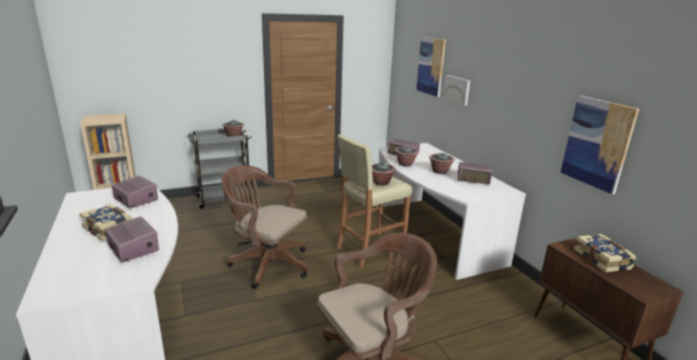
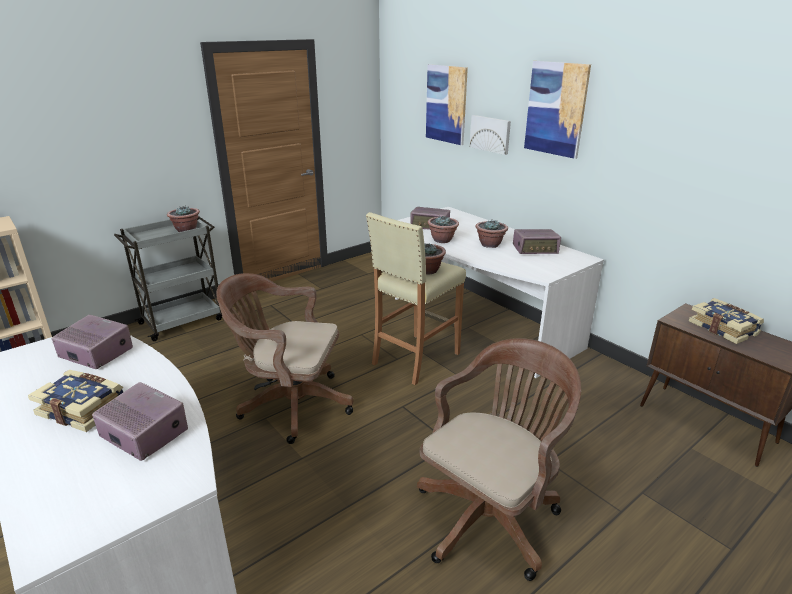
camera: 15 degrees left, 5 degrees up
(597, 143) = (701, 190): picture -> picture (556, 109)

